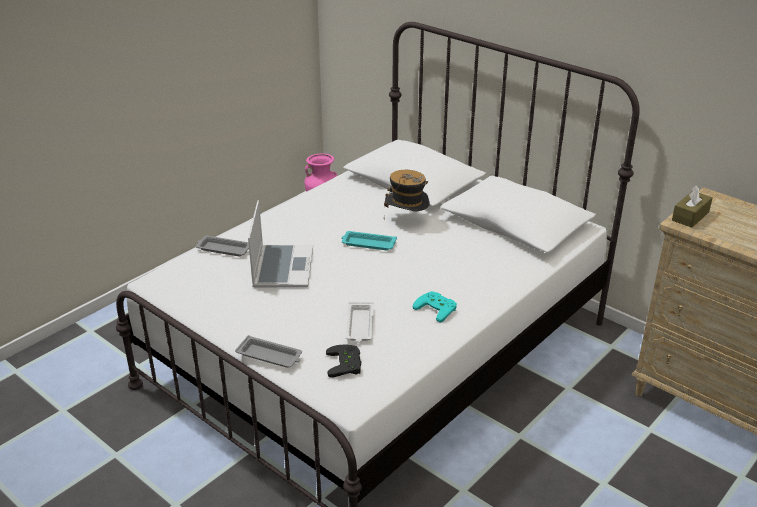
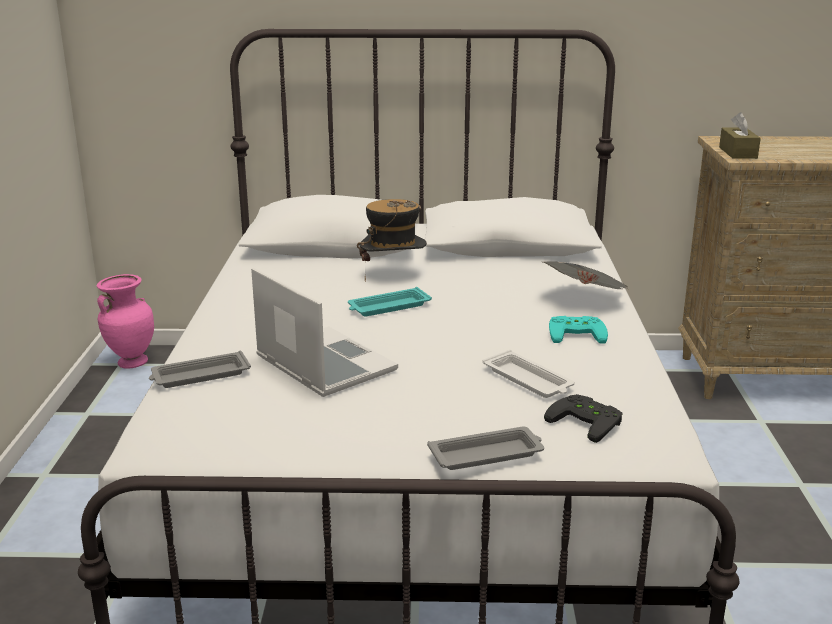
camera: 40 degrees left, 10 degrees down
(487, 287) = (586, 299): none -> newspaper

